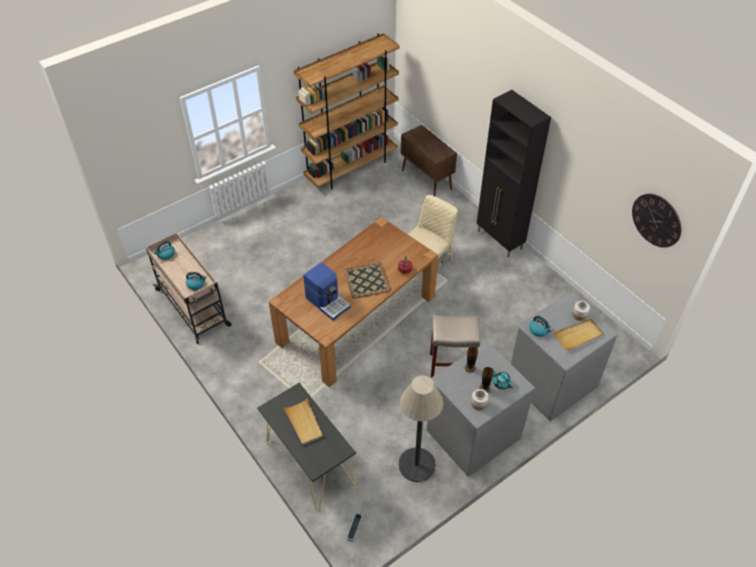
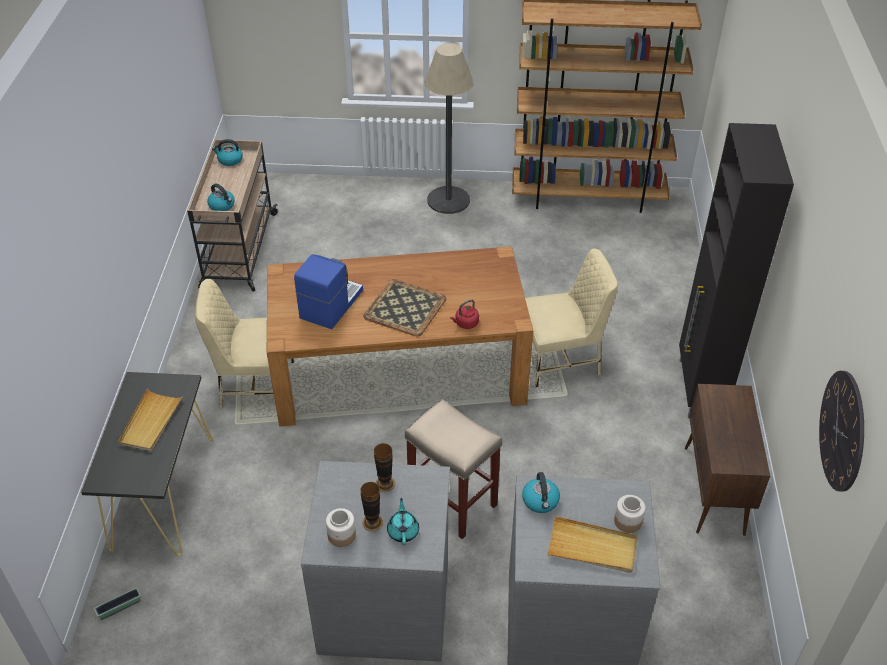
camera: 40 degrees right, 5 degrees down
(292, 375) = (256, 385): none -> beige chair
(328, 302) = (330, 304): coffee machine -> coffee machine turned 150 degrees counterclockwise
(416, 464) = (273, 589): floor lamp -> floor lamp (448, 200)
(427, 180) = (675, 261): brown cabinet -> brown cabinet (714, 491)

